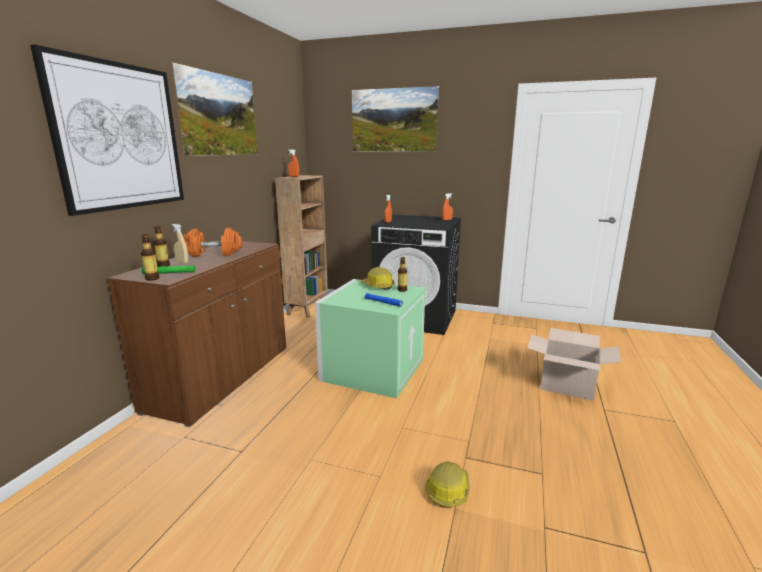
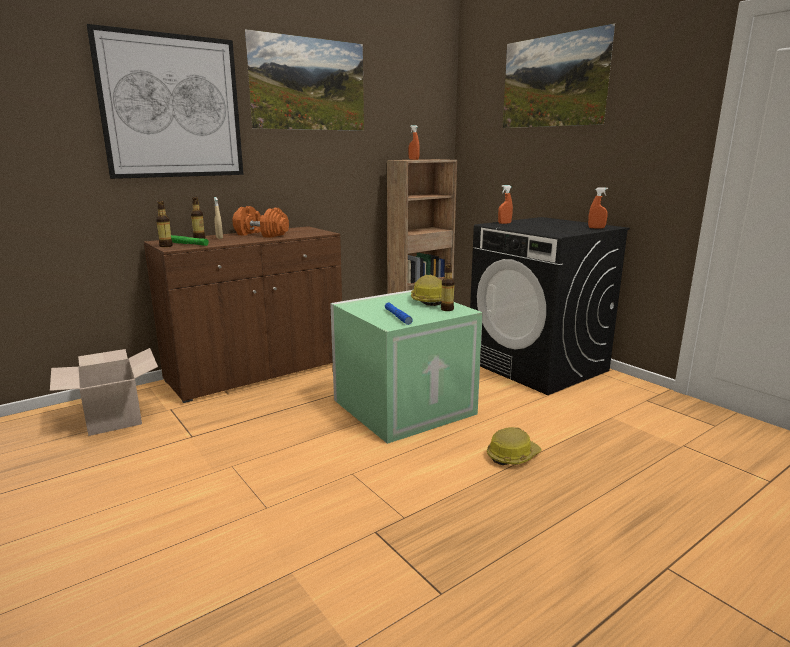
camera: 35 degrees right, 0 degrees up
(448, 490) = (309, 552): hard hat -> hard hat (512, 456)
(567, 385) = (650, 514): cardboard box -> cardboard box (114, 417)

